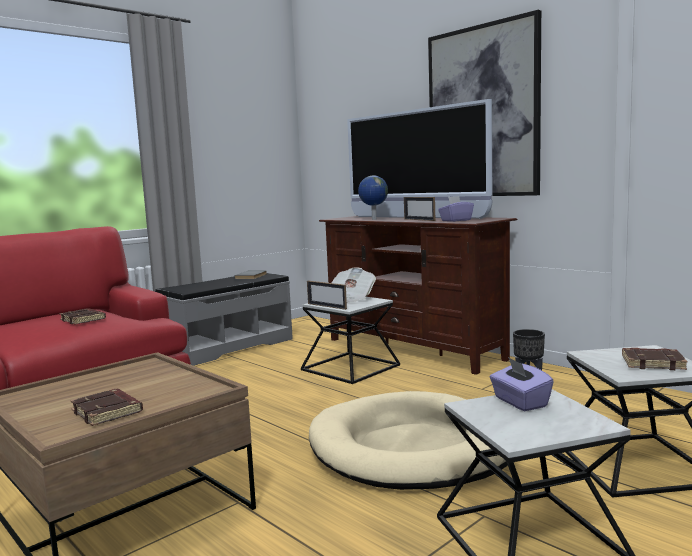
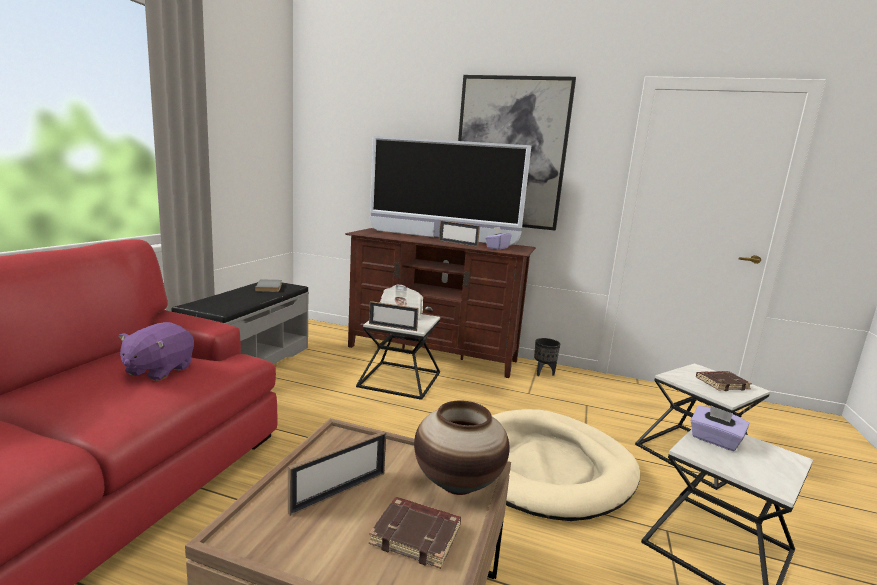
camera: 30 degrees left, 5 degrees up
(84, 320) = (158, 370): brown book -> purple plush toy
(98, 387) = (339, 492): none -> picture frame
(184, 394) = (457, 484): none -> vase
(373, 219) = (408, 238): globe -> none

